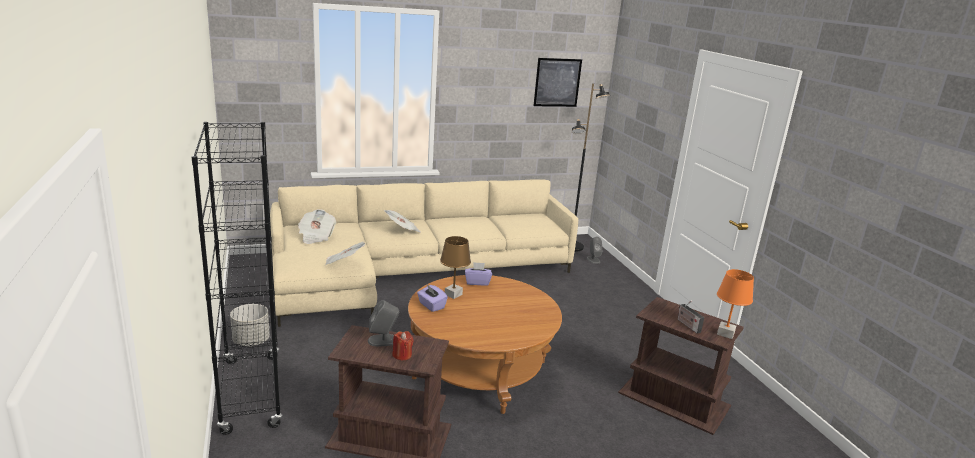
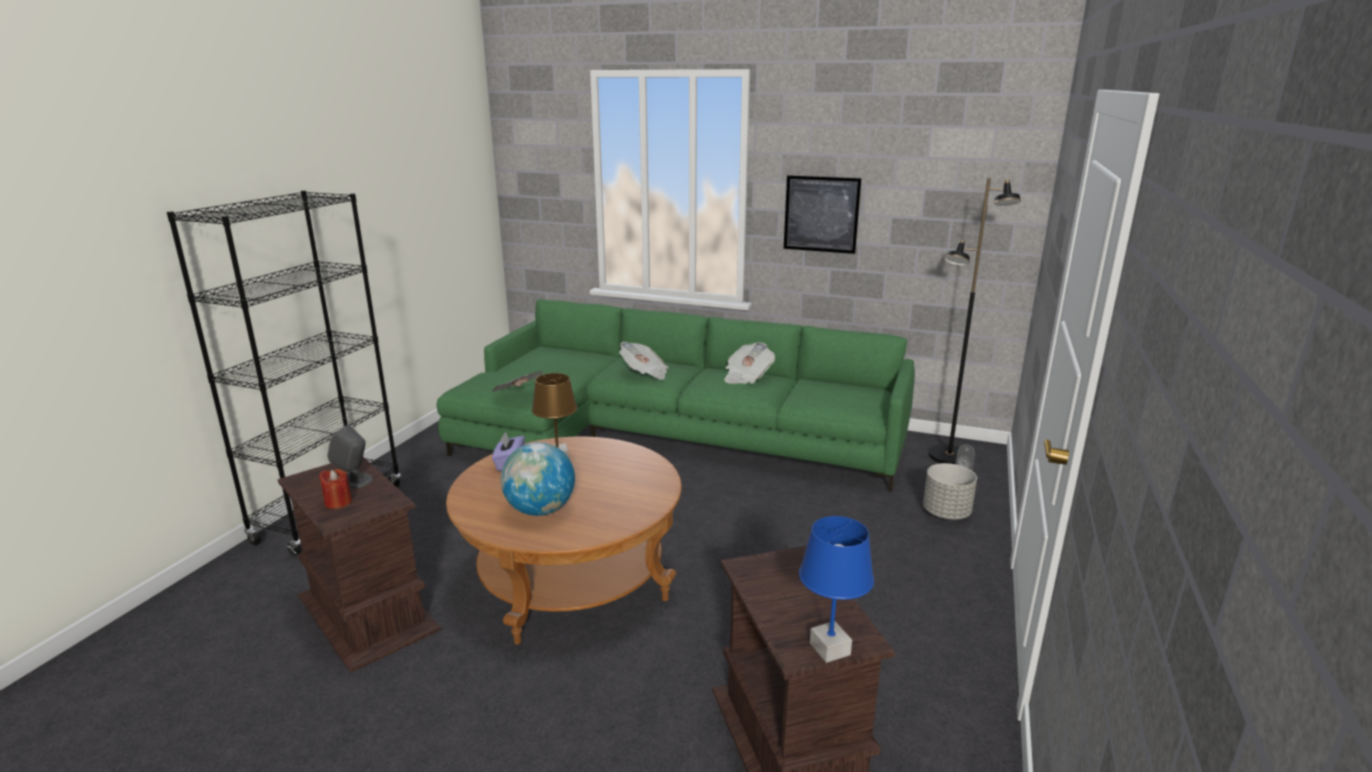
camera: 40 degrees right, 0 degrees up
(251, 341) = (405, 463): grey planter -> grey planter (946, 513)
(316, 236) = (540, 362): newspaper -> newspaper (747, 377)
(411, 273) = (665, 437): beige sofa -> green sofa
(477, 282) = (614, 452): purple tissue box -> none
(496, 325) = (540, 510): none -> globe
(557, 82) = (946, 179): picture -> picture (821, 214)
(687, 325) = (781, 606): radio -> none
(726, 334) = (830, 649): orange table lamp -> blue table lamp

